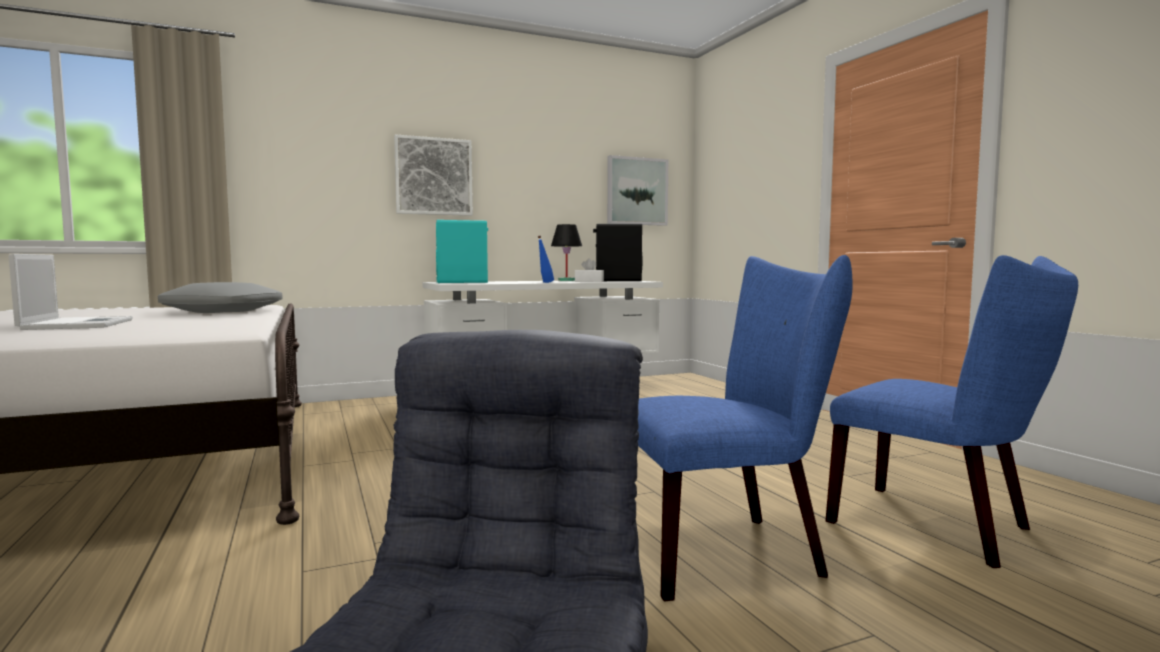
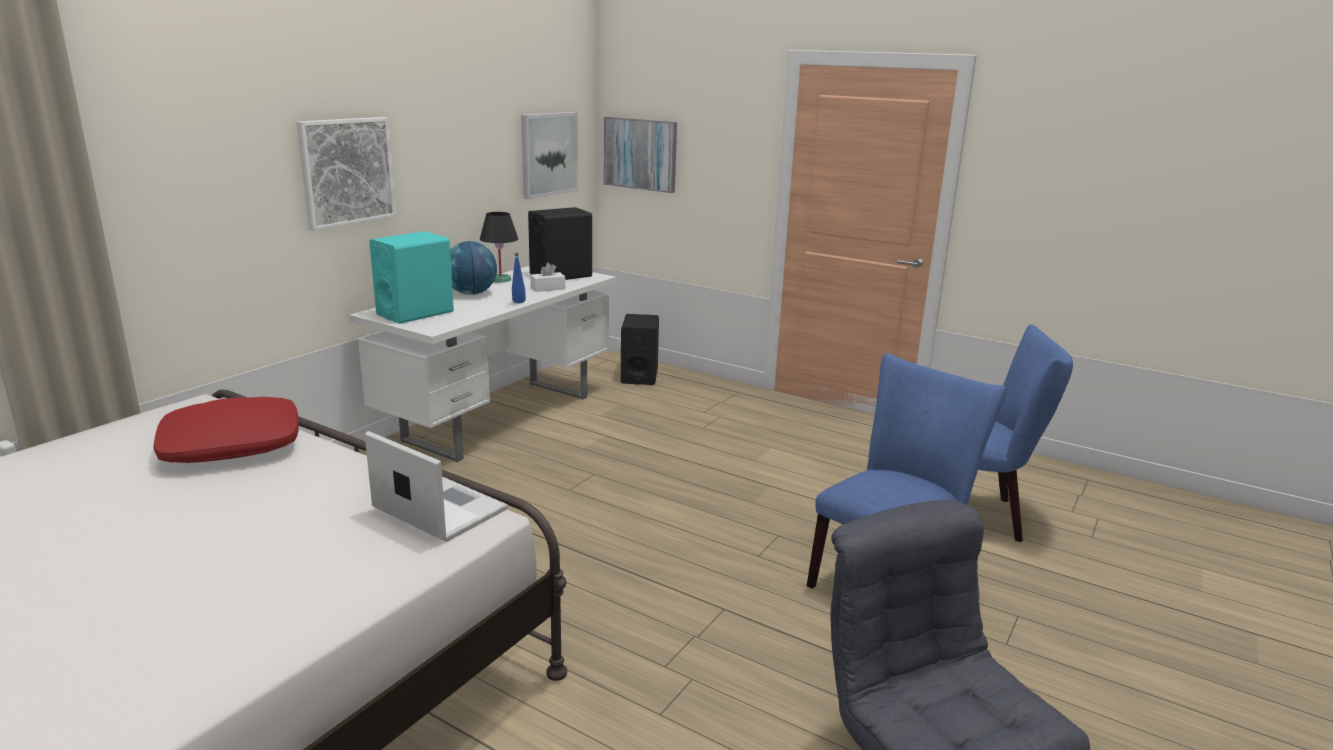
camera: 35 degrees left, 15 degrees up
(78, 324) = (200, 544): laptop -> laptop (438, 509)
(224, 311) = (232, 445): grey pillow -> red pillow
(526, 281) = (471, 293): none -> globe
(699, 388) = (639, 376): none -> black speaker
(720, 190) = (640, 154): none -> picture

